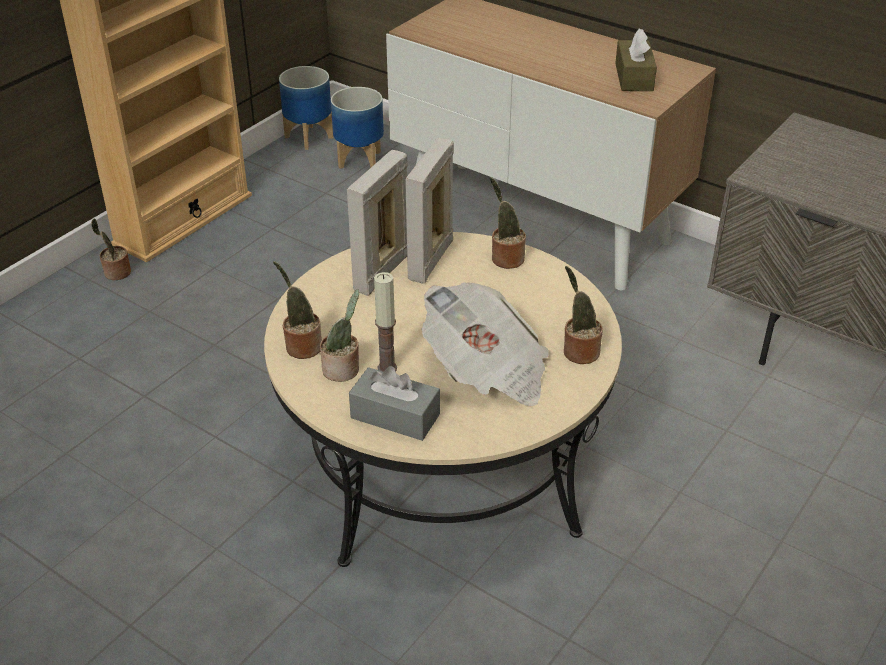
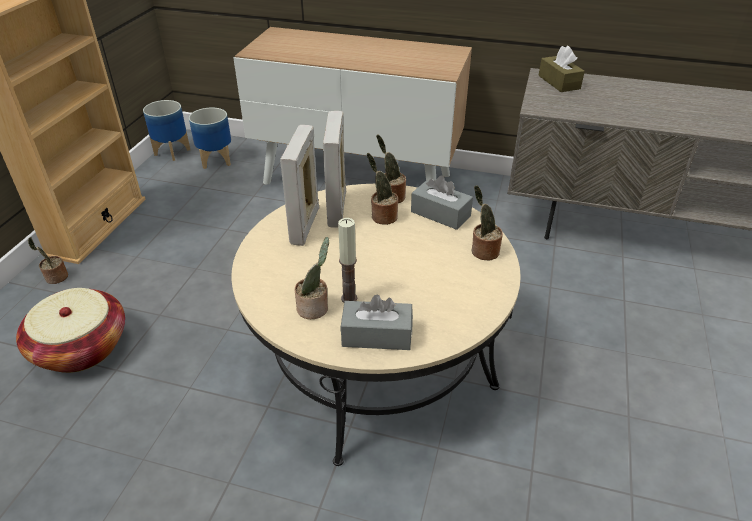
camera: 20 degrees left, 0 degrees up
(116, 362) = (81, 348): none -> basket
(301, 346) = (270, 297): potted plant -> potted plant (382, 217)
(487, 371) = (426, 282): newspaper -> none
(555, 293) = (440, 214): none -> grey tissue box
(634, 77) = (424, 59): brown tissue box -> brown tissue box (559, 82)

